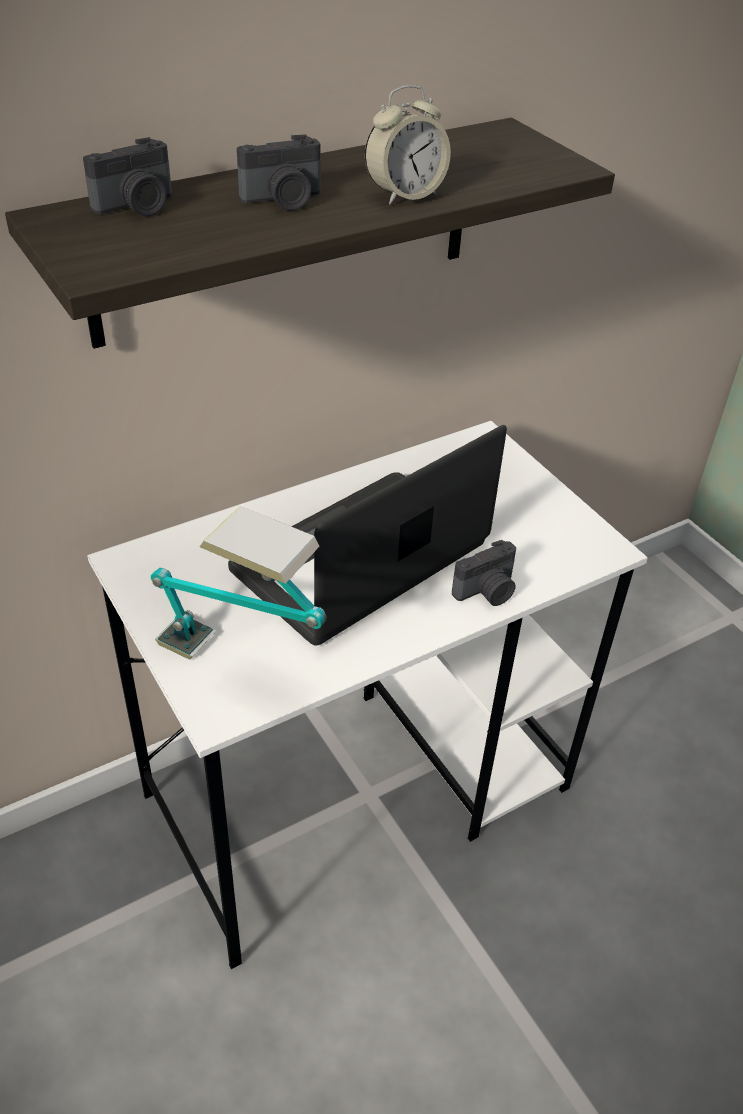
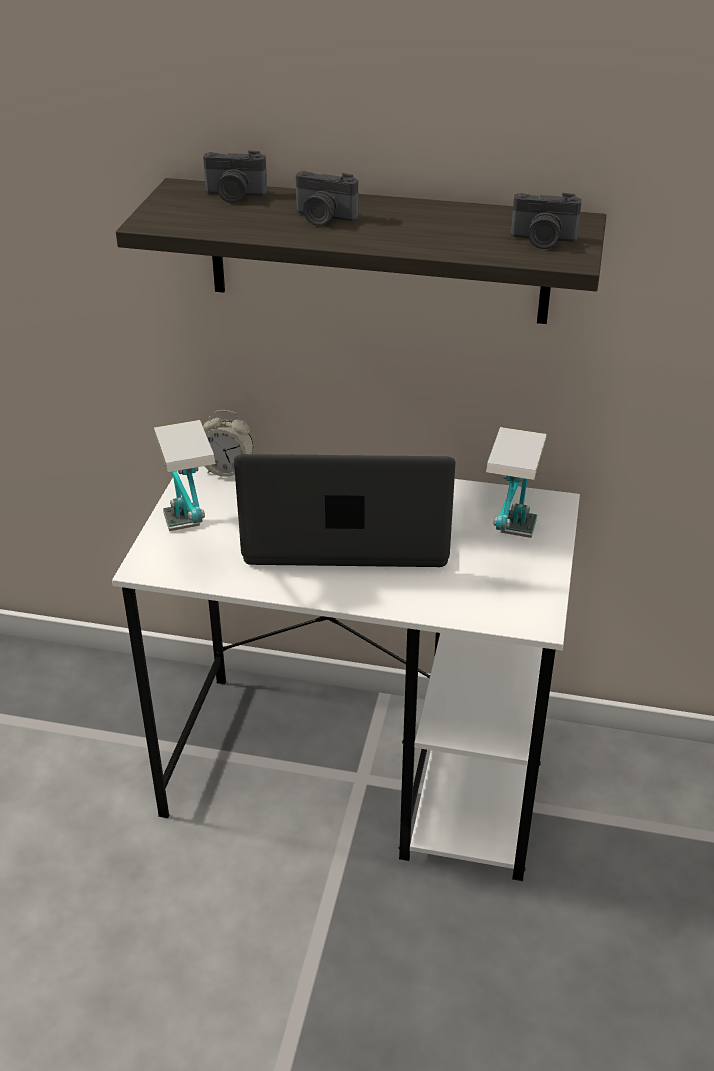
camera: 45 degrees right, 5 degrees down
(404, 195) = (407, 239): alarm clock -> alarm clock (227, 470)
(487, 592) = (402, 597): camera -> camera (543, 241)
(517, 505) = (509, 557): none -> table lamp

